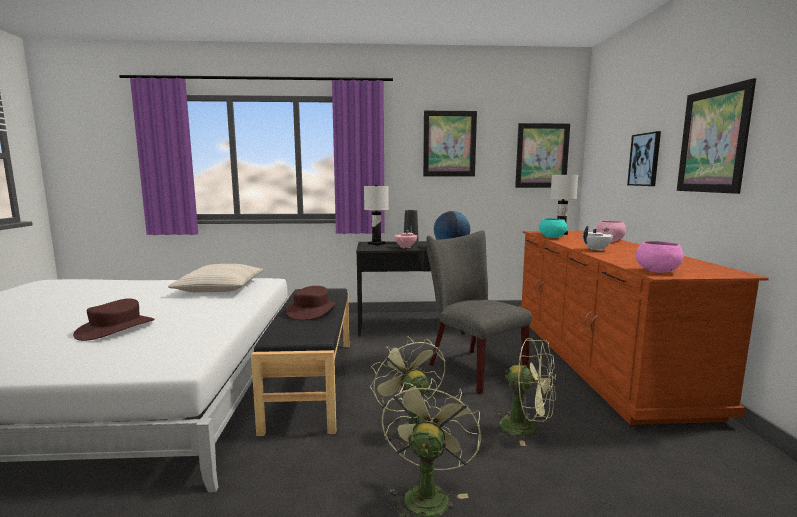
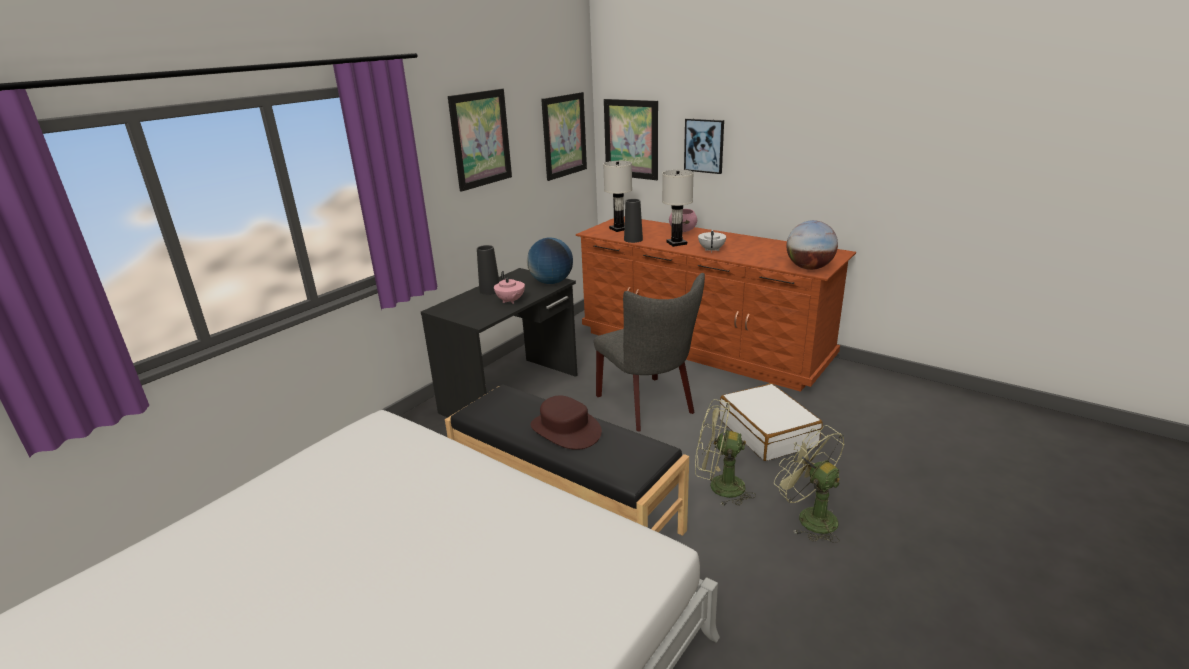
camera: 50 degrees left, 15 degrees up
(116, 328) = (459, 591): brown hat -> none
(219, 288) = (359, 470): beige pillow -> none
(377, 244) = (458, 307): white table lamp -> white table lamp (676, 243)
(471, 367) = (649, 406): grey chair -> grey chair turned 120 degrees counterclockwise
(526, 428) = (768, 432): green fan -> white suitcase
(552, 237) = (633, 239): turquoise bowl -> black vase
(657, 271) = (809, 268): pink bowl -> globe
(713, 140) = (791, 139): picture -> picture (631, 139)

